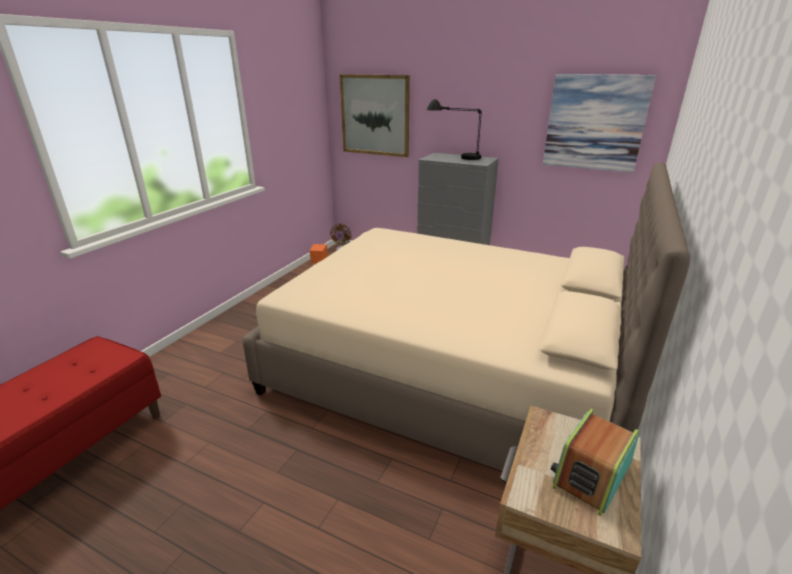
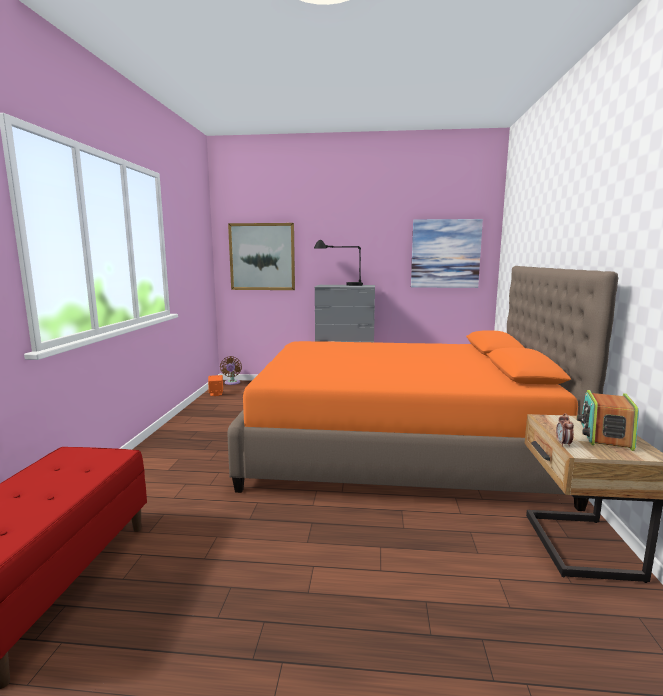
camera: 20 degrees left, 15 degrees down
(449, 370) = (397, 447): beige bed -> orange bed
(517, 475) = (563, 444): none -> alarm clock

